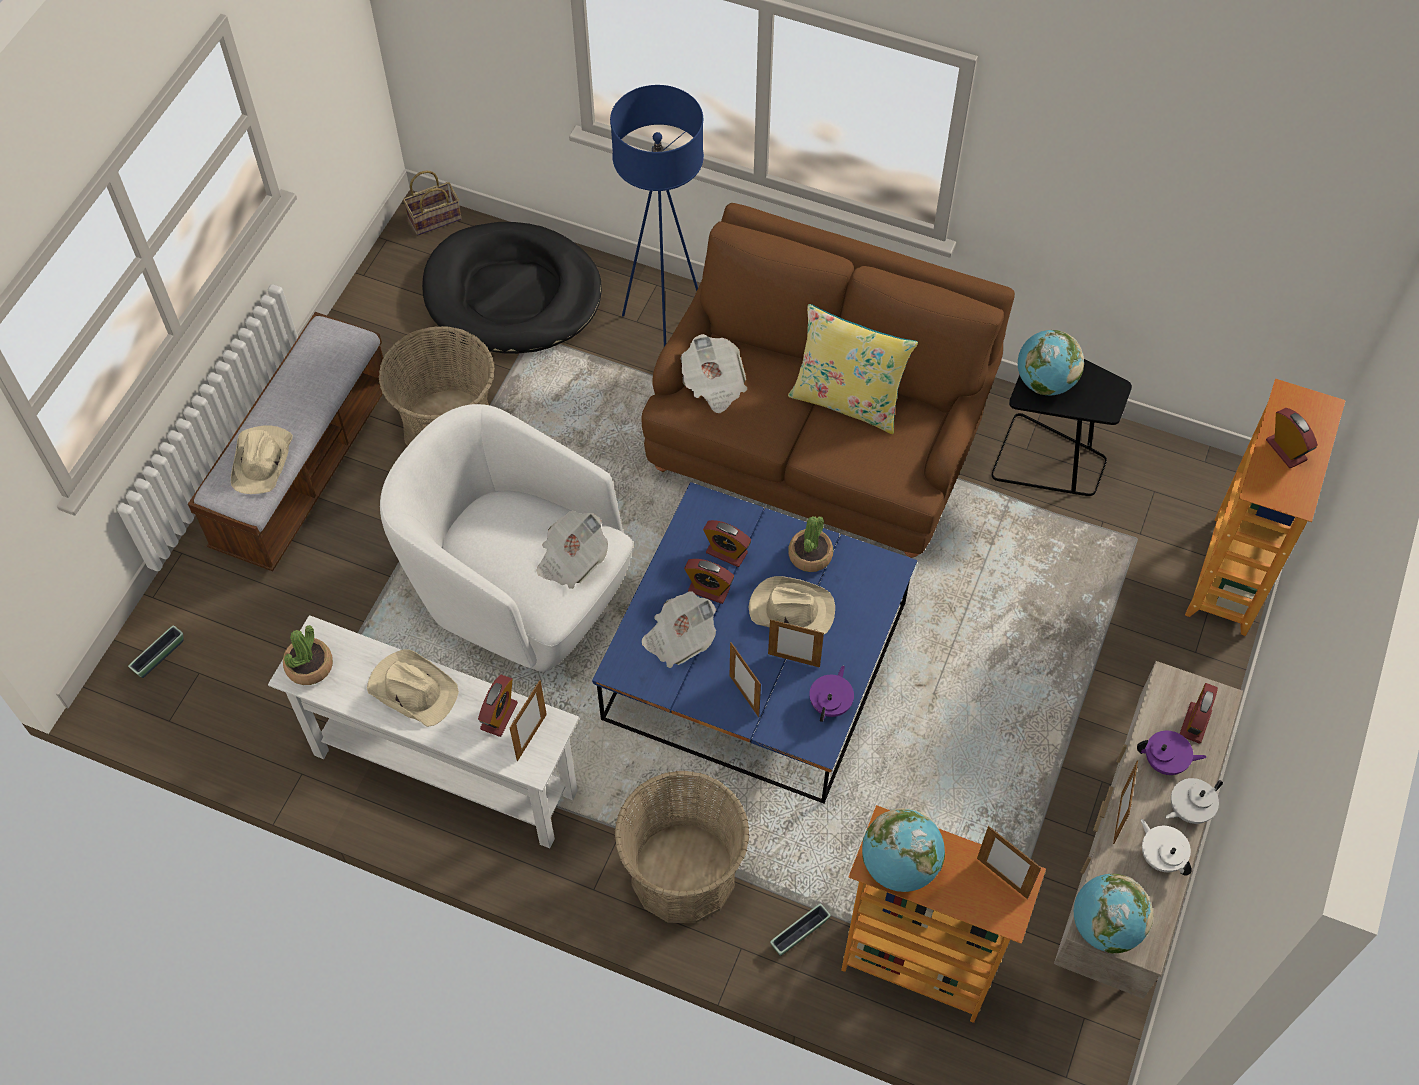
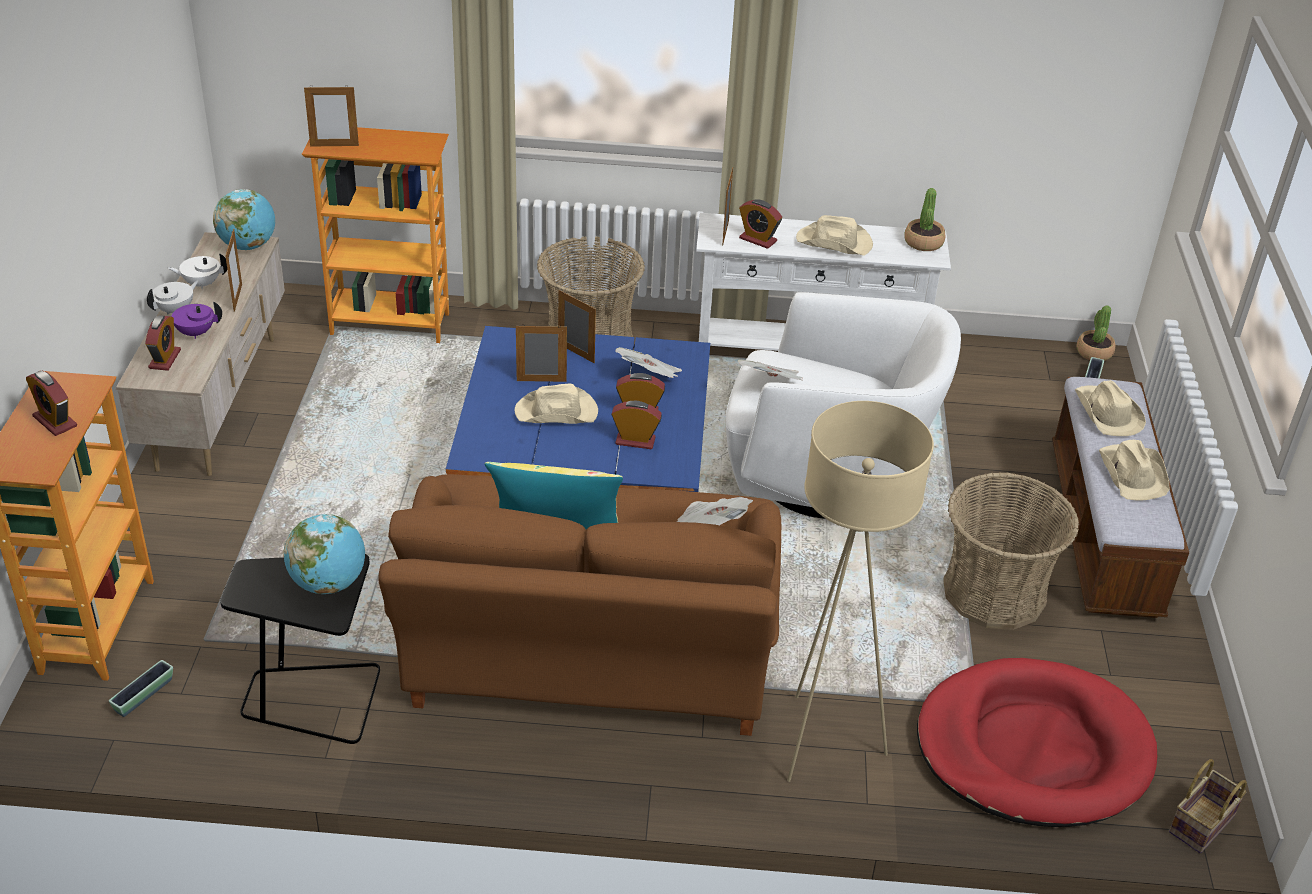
camera: 160 degrees right, 20 degrees down
(298, 387) = (1133, 473): none -> beige hat
(499, 716) = (758, 240): alarm clock -> alarm clock turned 60 degrees counterclockwise
(512, 294) = (1032, 749): black dog bed -> red dog bed
(664, 335) = (823, 741): blue floor lamp -> beige floor lamp
(799, 934) = (486, 324): planter -> planter (144, 695)
(810, 555) = (553, 453): potted plant -> potted plant (1094, 352)
(831, 704) = (498, 360): purple teapot -> none
(899, 865) = (412, 141): globe -> none
(1002, 878) = (334, 145): picture frame -> picture frame turned 150 degrees clockwise
(1160, 856) = (201, 284): white teapot -> white teapot turned 135 degrees clockwise

